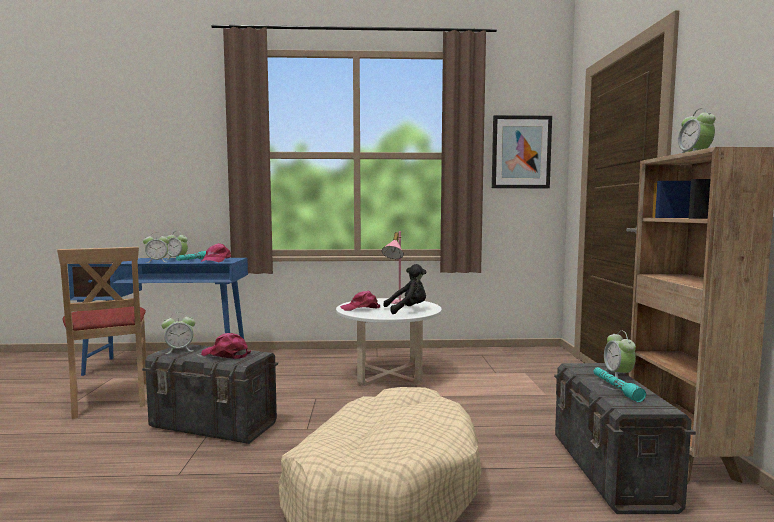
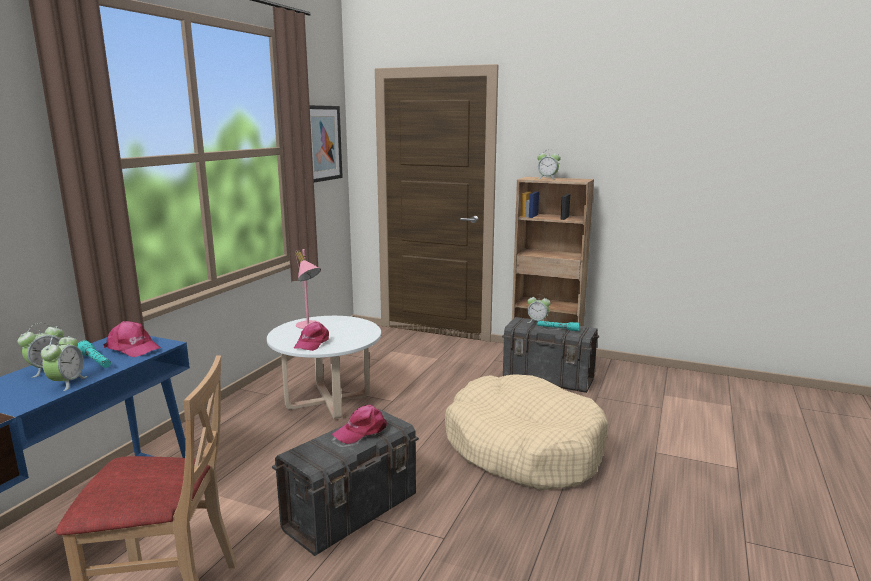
camera: 65 degrees left, 10 degrees up
(179, 350) = (314, 456): alarm clock -> none
(408, 310) = (348, 328): black plush toy -> none

